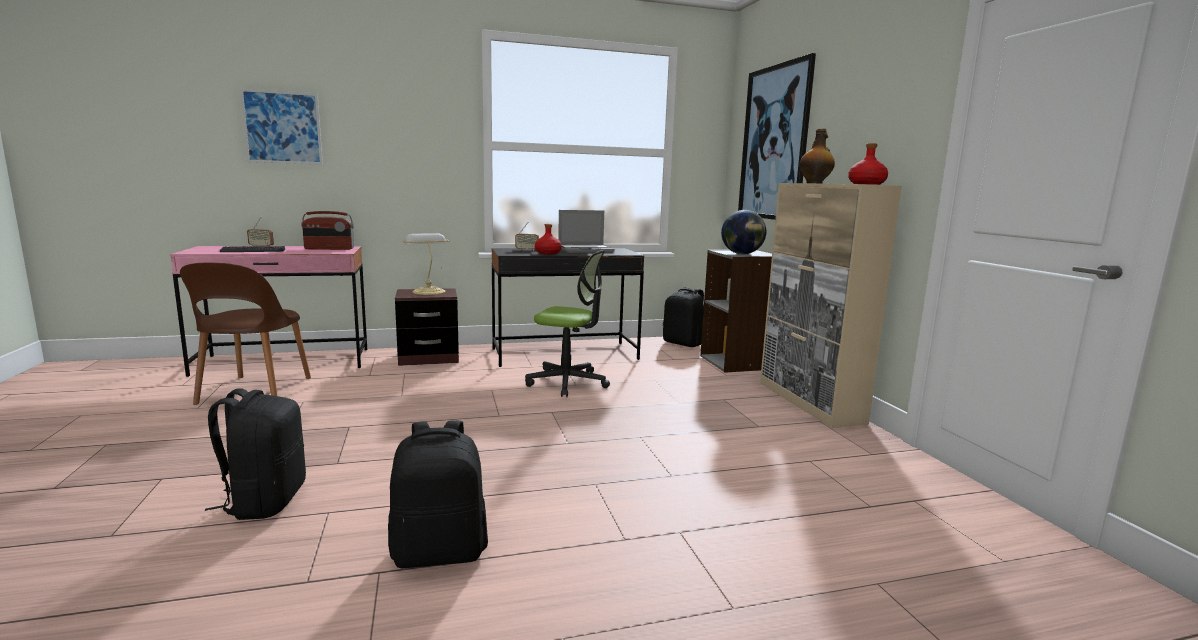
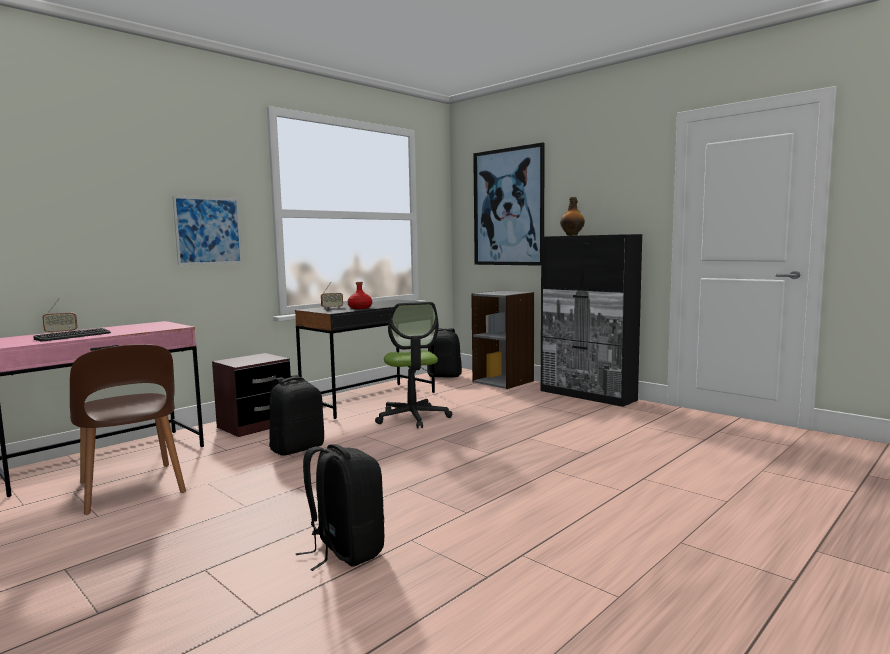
camera: 30 degrees left, 5 degrees down
(282, 127) = (75, 198): picture -> picture (208, 231)
(329, 249) = (149, 326): radio -> none
(428, 291) = (249, 358): table lamp -> none
(440, 552) = (536, 532): black backpack -> black backpack (297, 448)
(568, 382) = (412, 417): office chair -> office chair turned 90 degrees clockwise
(586, 250) = (378, 303): laptop -> none
(741, 254) = (505, 293): globe -> none
(809, 402) = (587, 395): beige cabinet -> black cabinet
(866, 184) = (622, 234): red bottle -> none

